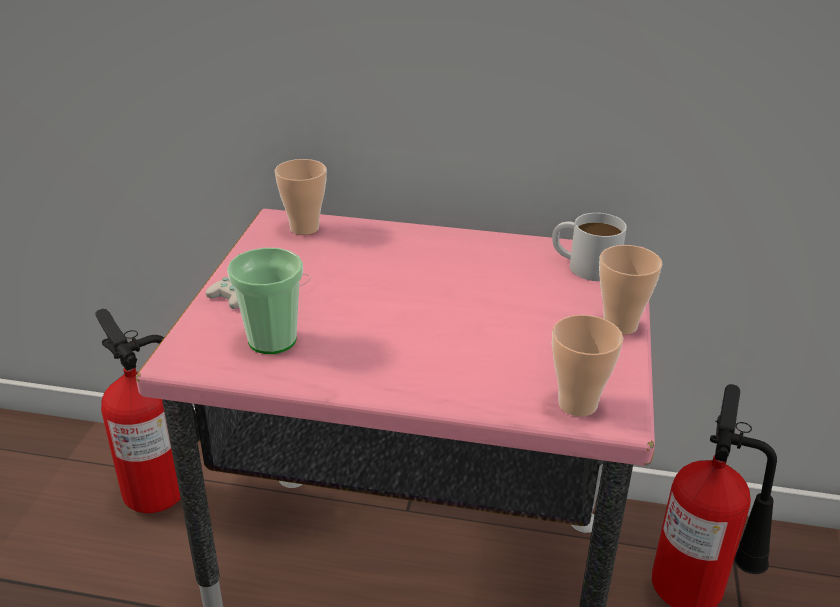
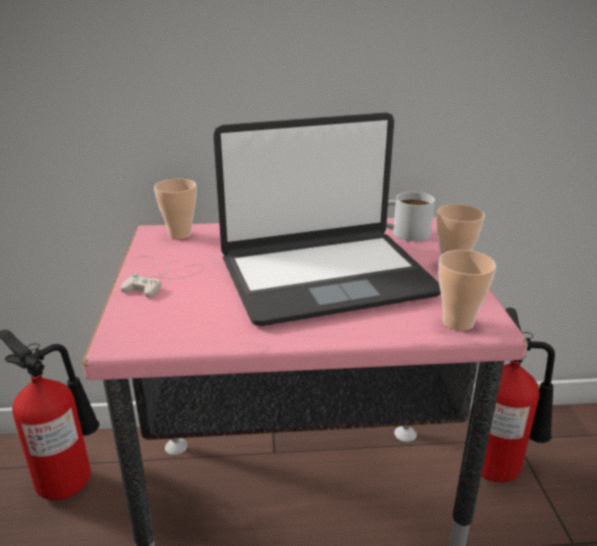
camera: 15 degrees left, 5 degrees down
(272, 340) = (194, 315): cup -> none
(448, 314) = (325, 276): none -> laptop

